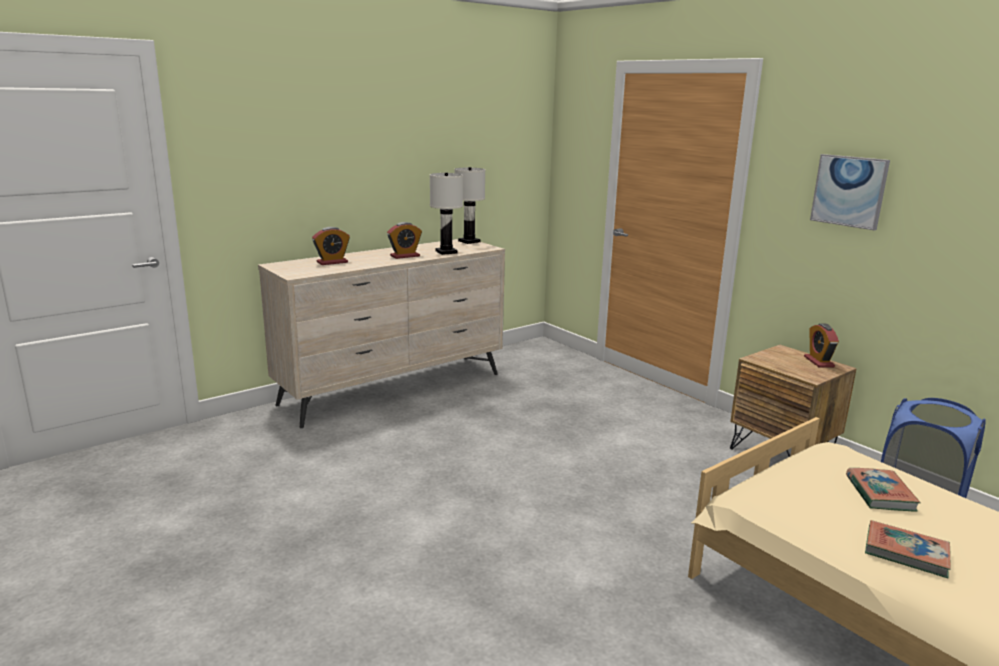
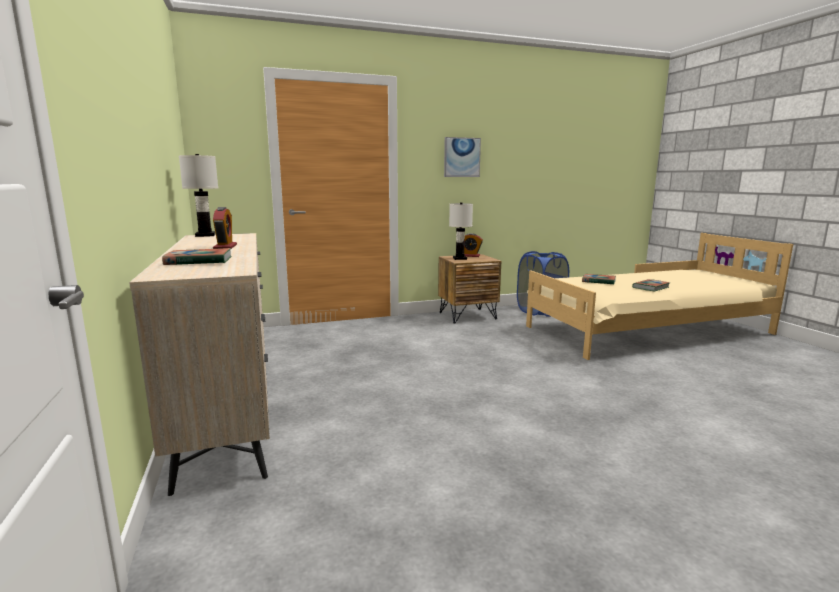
camera: 70 degrees left, 5 degrees down
(332, 262) = (199, 261): alarm clock -> book
(446, 252) = (236, 240): white table lamp -> white table lamp (460, 258)

